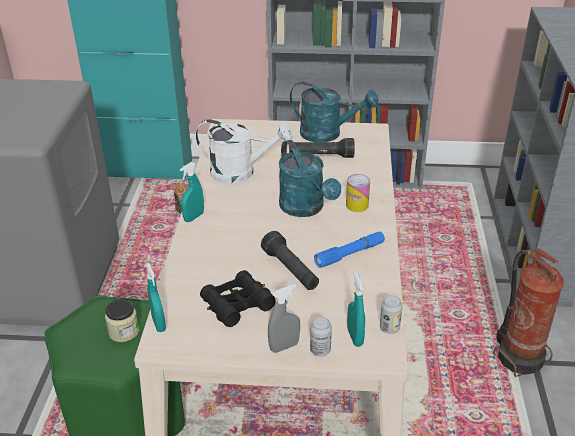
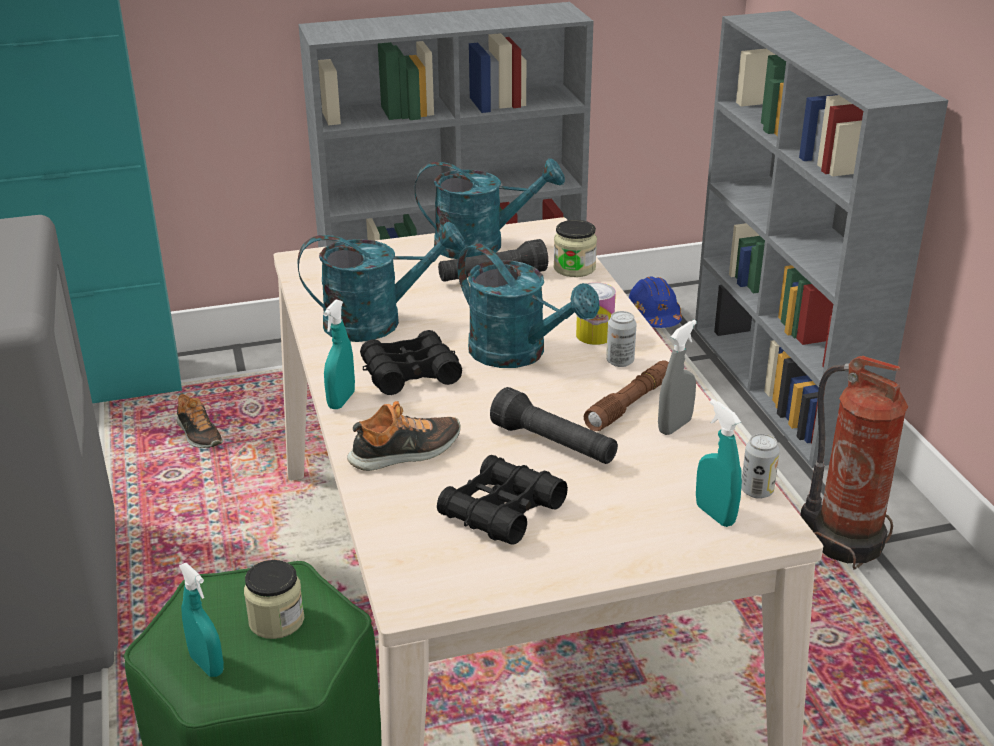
camera: 20 degrees left, 5 degrees down
(159, 324) = (388, 568): turquoise spray bottle -> turquoise spray bottle (207, 665)
(208, 256) = (406, 452): none -> shoe
(239, 208) = (410, 373): none -> black binoculars
(241, 172) = (377, 322): white watering can -> turquoise watering can
(284, 346) = (617, 553): grey spray bottle -> grey spray bottle (674, 426)
(320, 350) = (675, 545): can -> can (620, 361)
(350, 254) = (630, 404): blue flashlight -> brown flashlight
(372, 159) = (574, 268): none -> jar
(471, 185) = (653, 316): none -> blue hard hat

